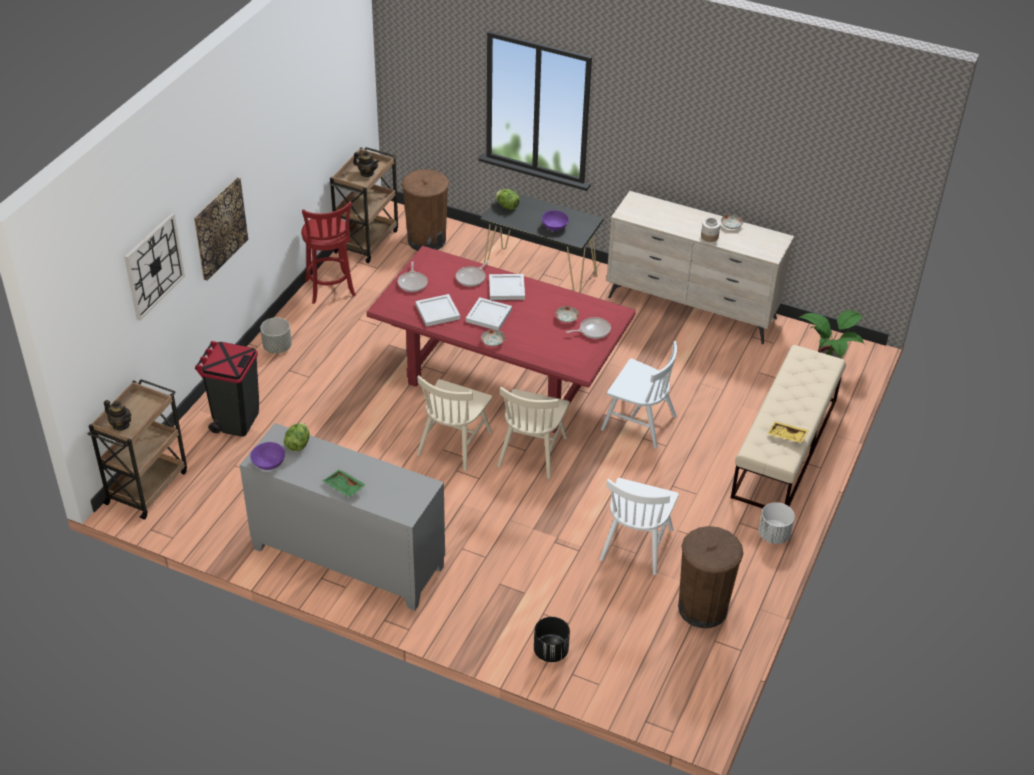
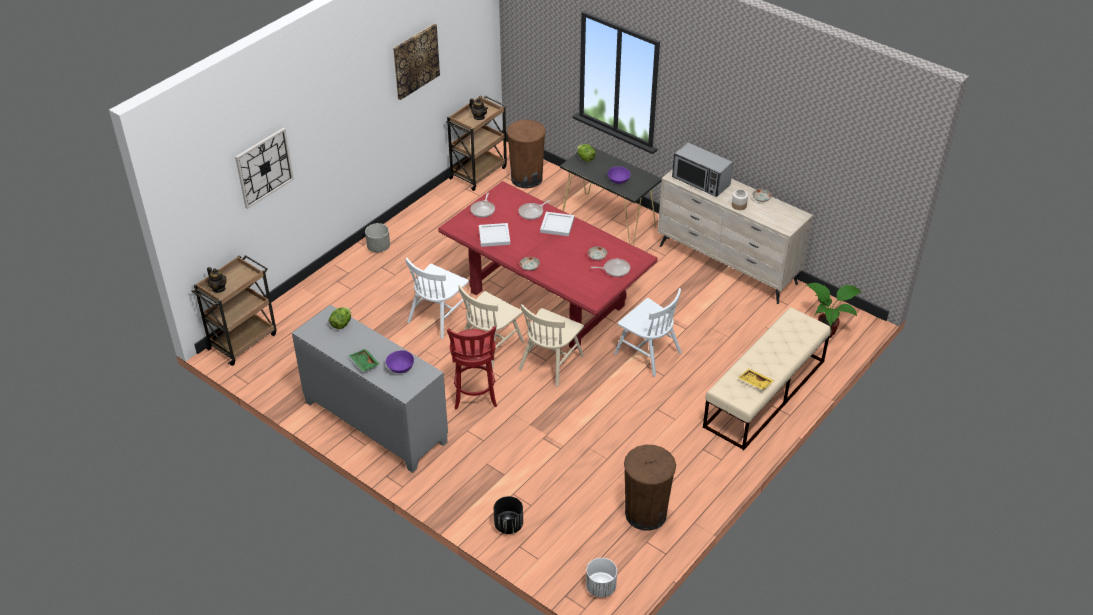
camera: 15 degrees right, 0 degrees up
(220, 228) = (331, 145): picture -> picture (415, 61)
(236, 420) = (327, 300): black trash can -> none
(268, 463) = (314, 335): purple bowl -> purple bowl (400, 368)
(330, 290) = (436, 208): red stool -> red stool (475, 397)
(489, 315) = (535, 245): white tray -> none
(636, 544) = (609, 451): white chair -> white chair (439, 316)
(657, 215) = (701, 181): none -> microwave
(774, 535) = (728, 464): white planter -> white planter (601, 587)

